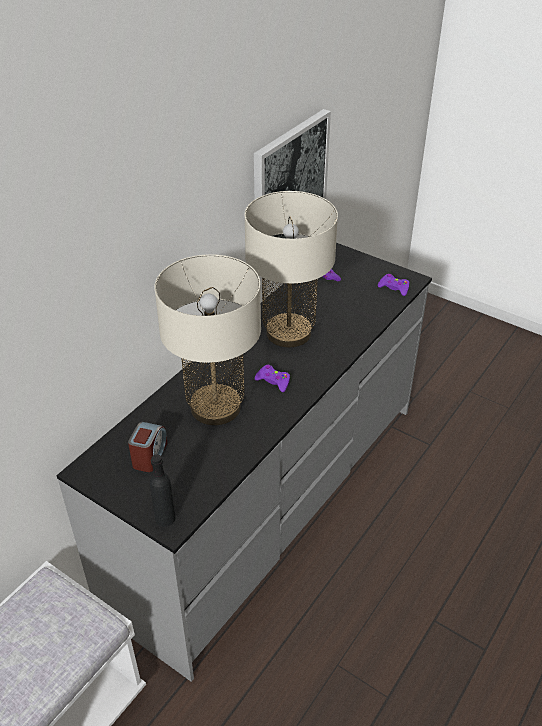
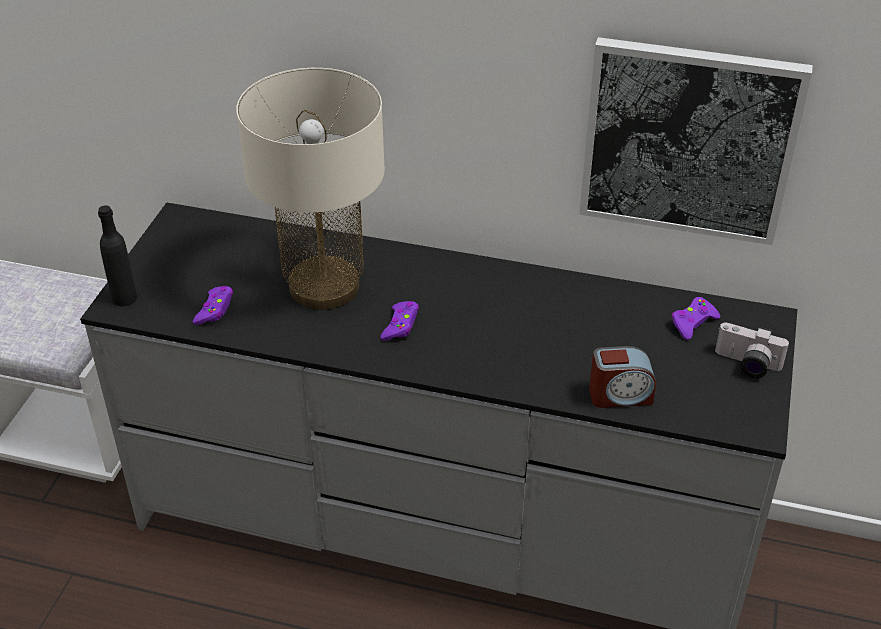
camera: 70 degrees right, 0 degrees up
(149, 455) = (218, 258): alarm clock -> alarm clock (620, 395)
(288, 333) = (516, 314): table lamp -> none
(367, 269) = (746, 365): none -> camera
(394, 288) = (715, 409): purple game controller -> purple game controller (215, 310)

